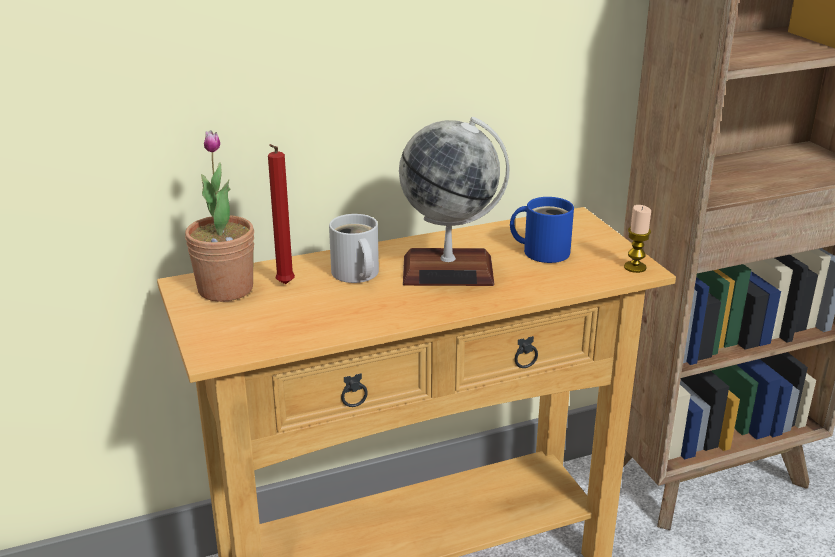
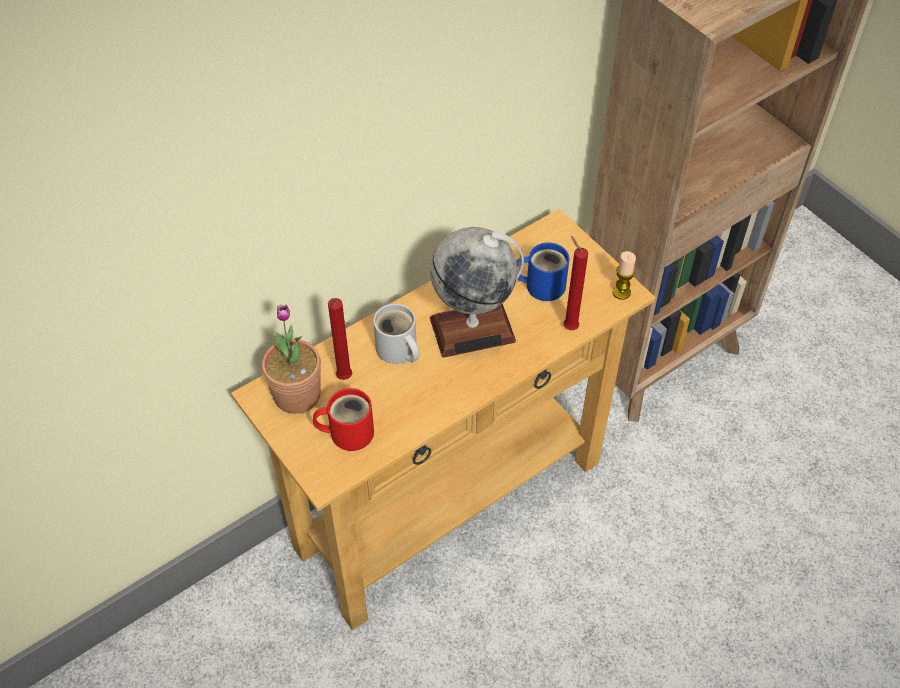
camera: 15 degrees left, 25 degrees up
(263, 322) = (347, 431): none -> red mug
(561, 283) = (568, 326): none -> red candle

